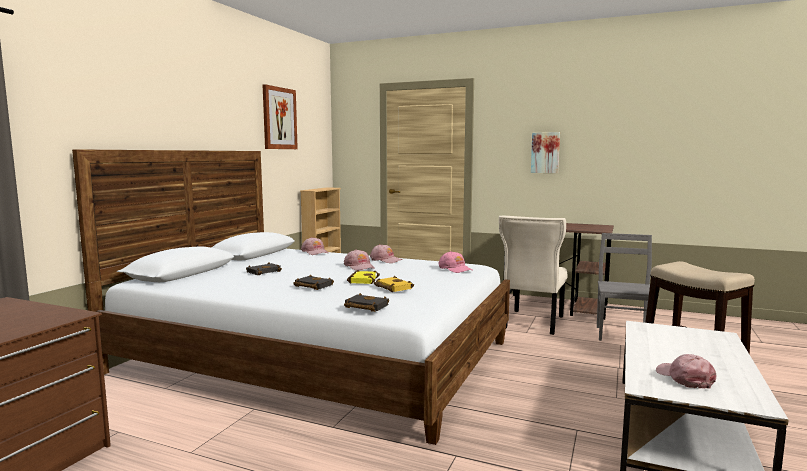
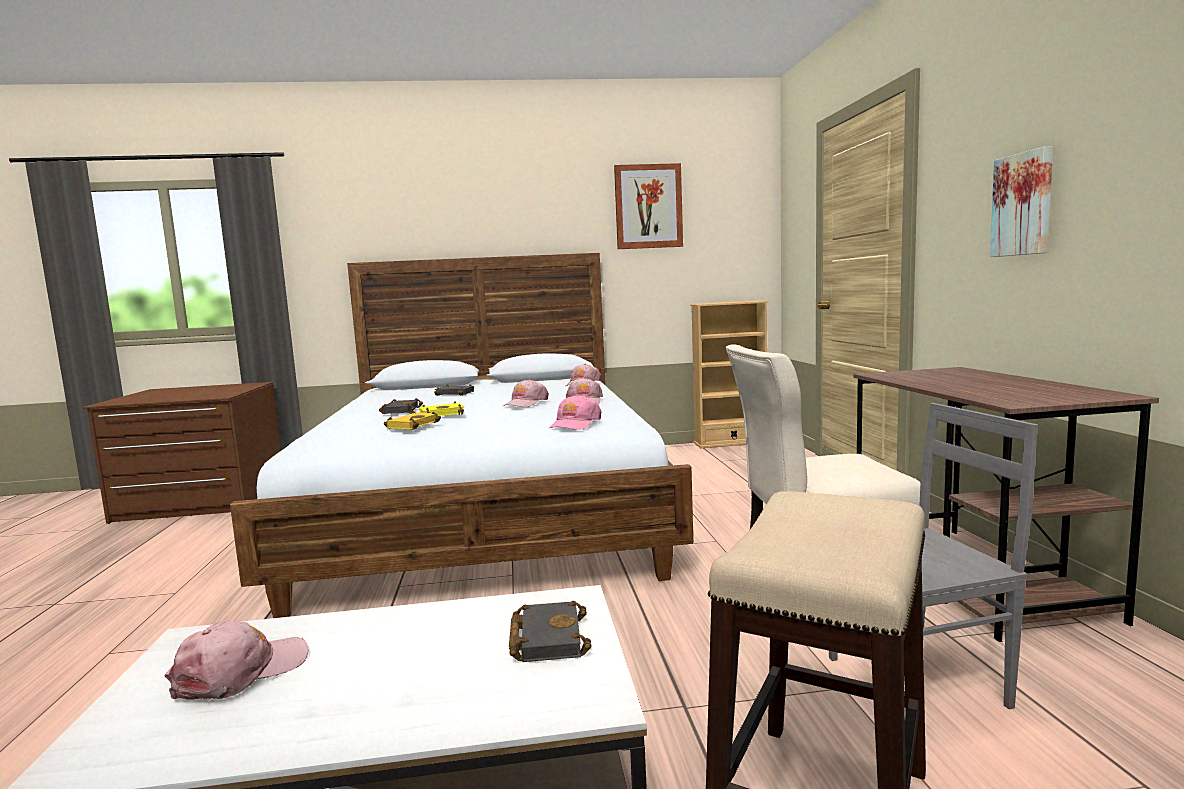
camera: 60 degrees right, 0 degrees up
(365, 306) = (315, 434): black book -> black book (546, 638)

